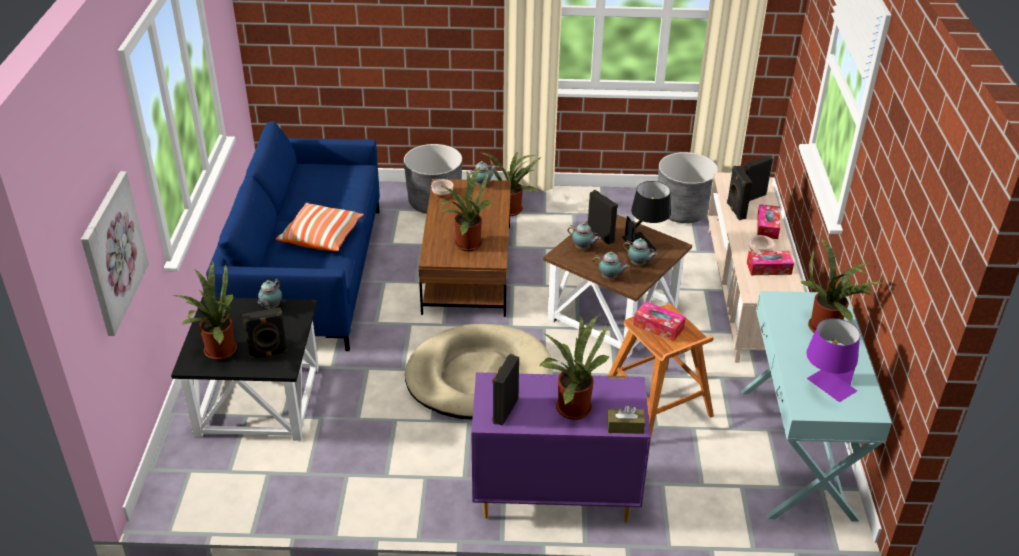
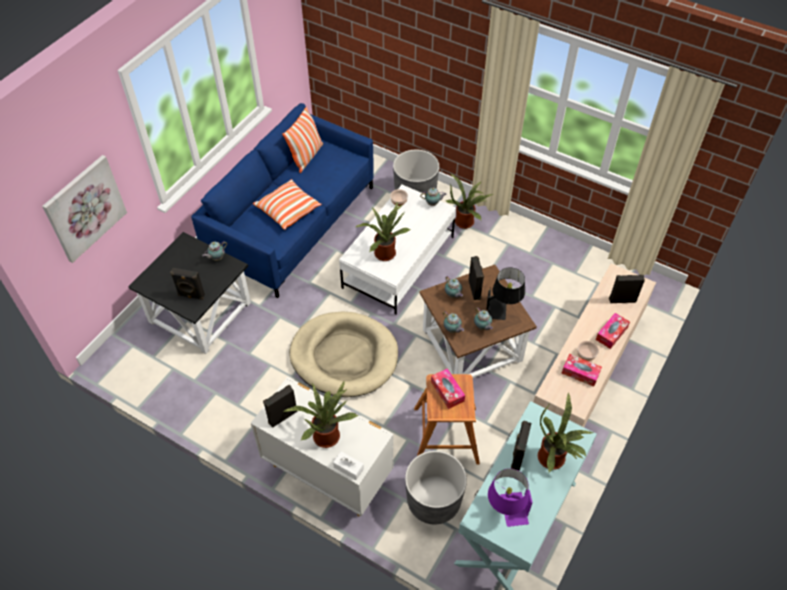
camera: 30 degrees right, 15 degrees up
(217, 350) = (164, 279): potted plant -> none
(301, 182) = (306, 156): none -> pillow
(467, 268) = (398, 262): brown coffee table -> white coffee table
(554, 496) = (327, 472): purple dresser -> white dresser
(625, 426) = (348, 468): brown tissue box -> white tissue box
(682, 211) = (594, 275): grey planter -> grey planter (433, 501)
(735, 211) = (597, 308): black speaker -> black speaker (517, 456)

